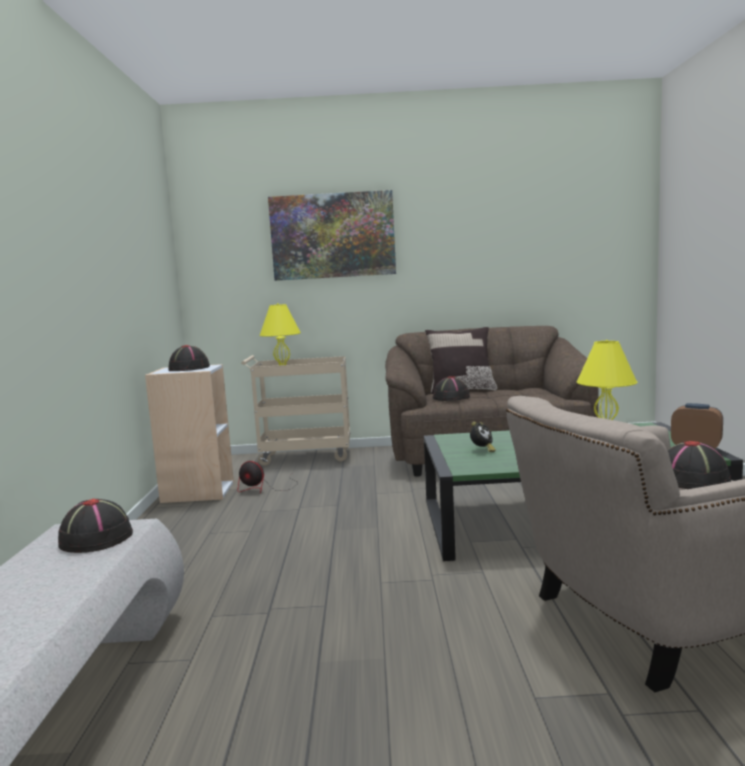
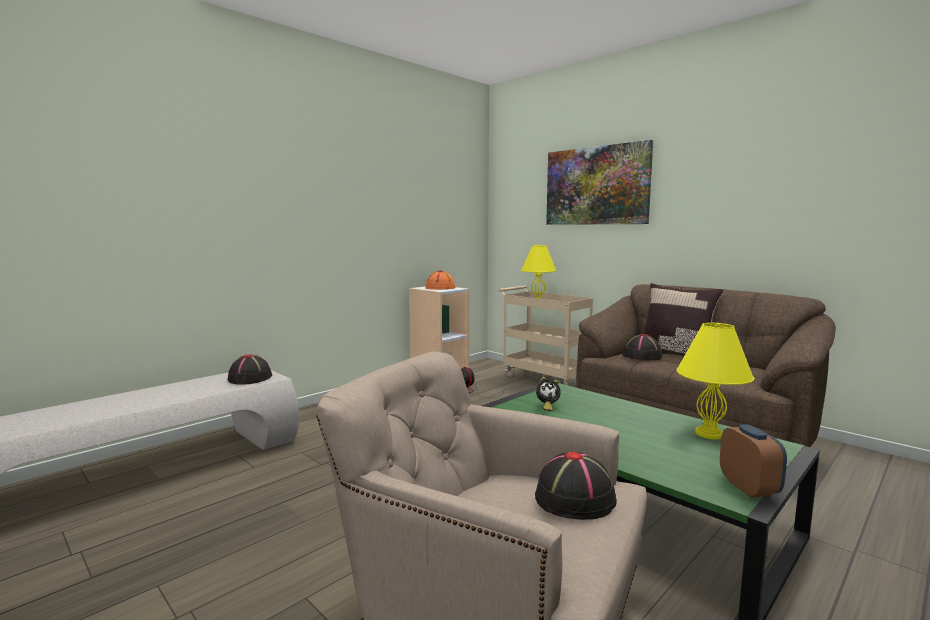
camera: 45 degrees right, 0 degrees up
(189, 368) = (440, 288): black hat -> orange hat

